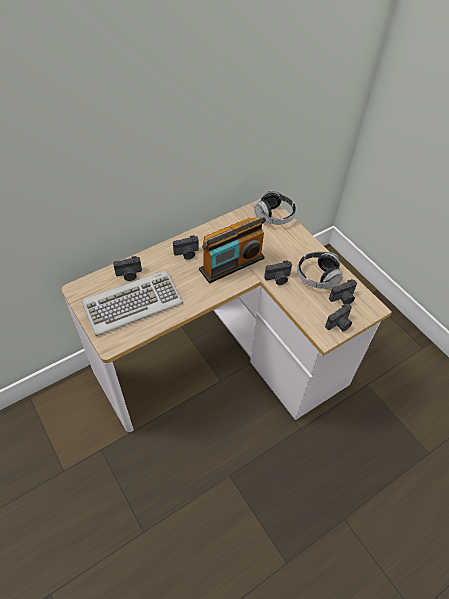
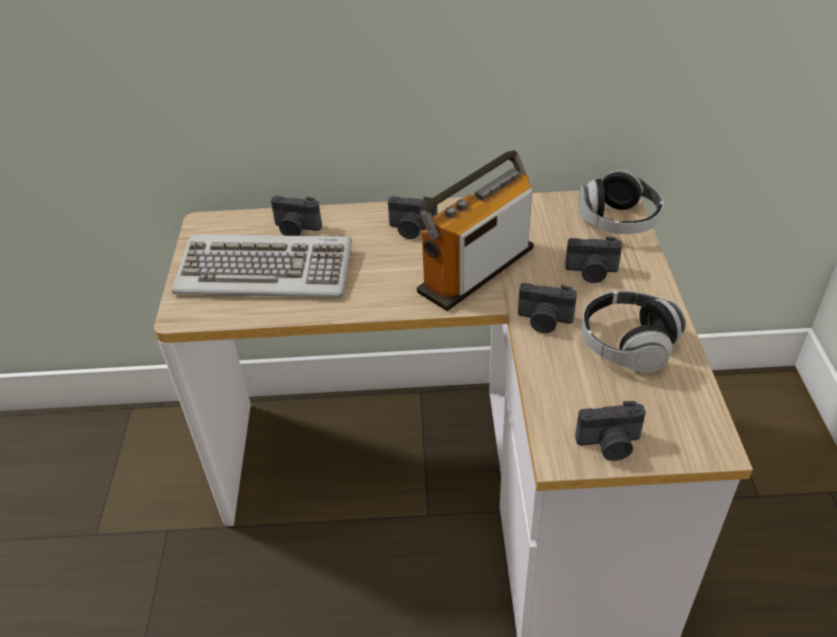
camera: 35 degrees right, 10 degrees down
(232, 264) = (476, 270): radio -> radio turned 135 degrees clockwise
(343, 298) = (654, 402): camera -> camera (591, 272)

